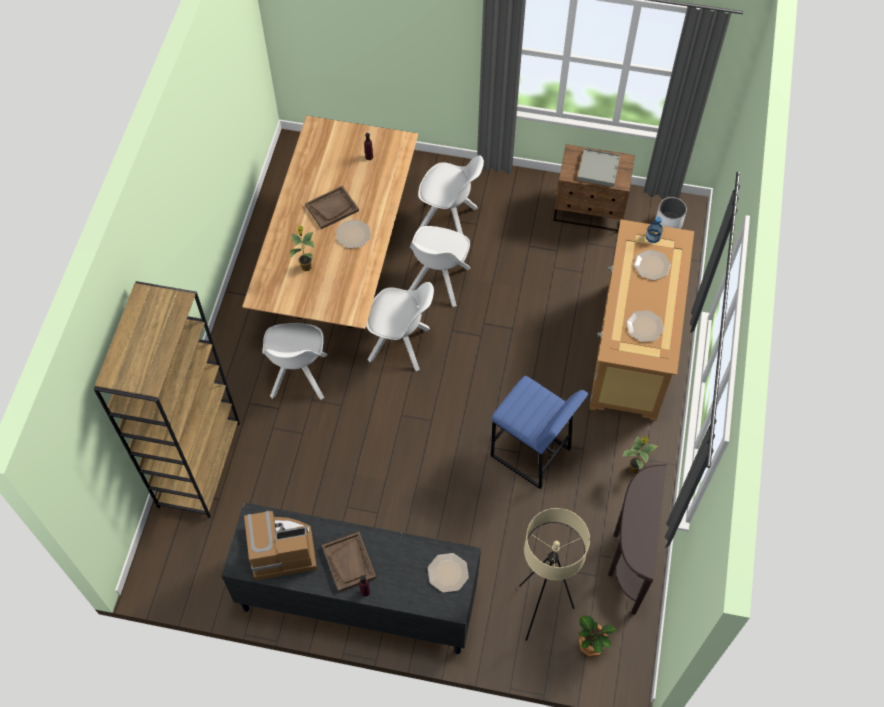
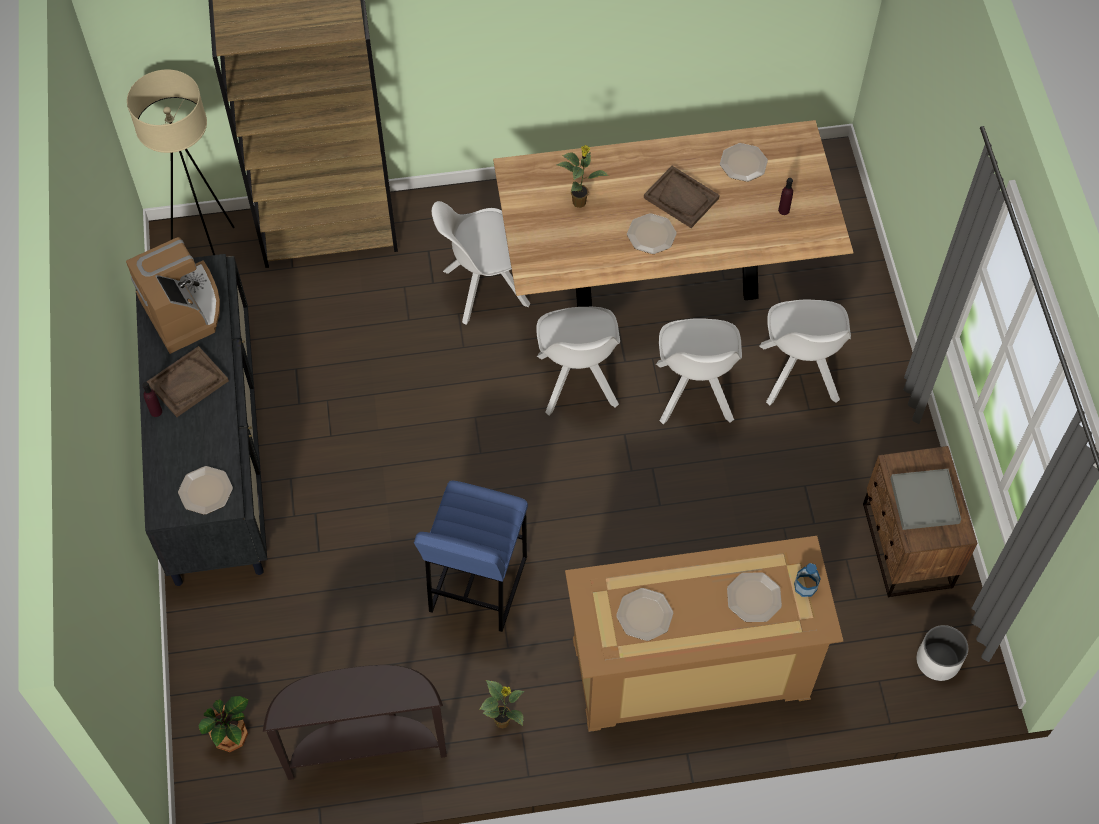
camera: 70 degrees right, 0 degrees up
(321, 165) = (743, 163): none -> plate
(438, 281) = (694, 393): white chair -> white chair turned 90 degrees counterclockwise
(540, 611) = (258, 662): beige floor lamp -> beige floor lamp (209, 254)

